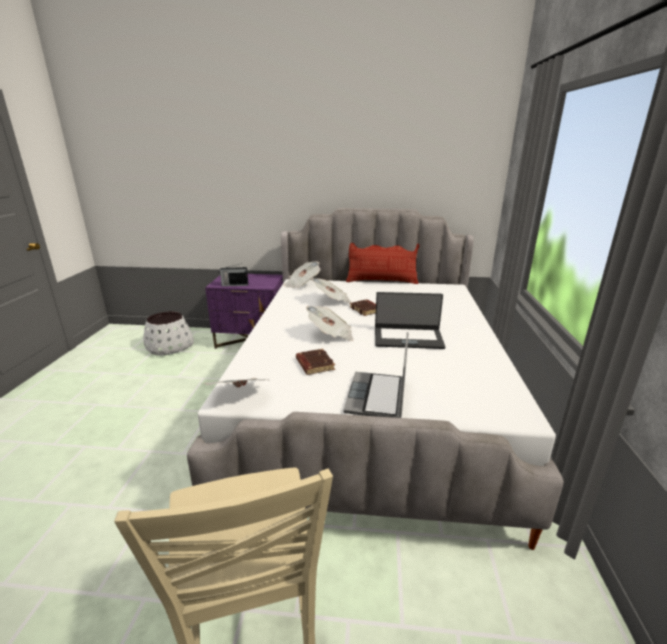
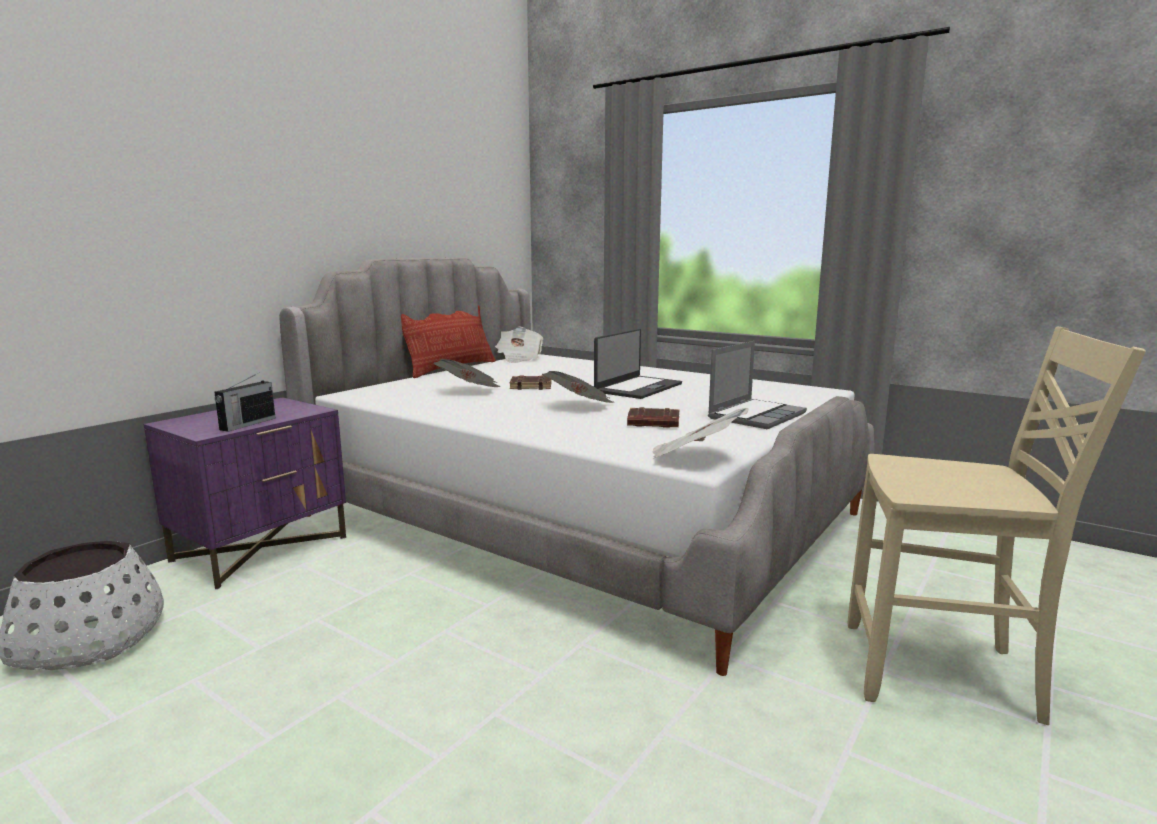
camera: 60 degrees left, 10 degrees down
(302, 284) = (367, 393): newspaper -> newspaper (518, 358)
(377, 397) = (756, 415): laptop -> laptop turned 90 degrees counterclockwise

